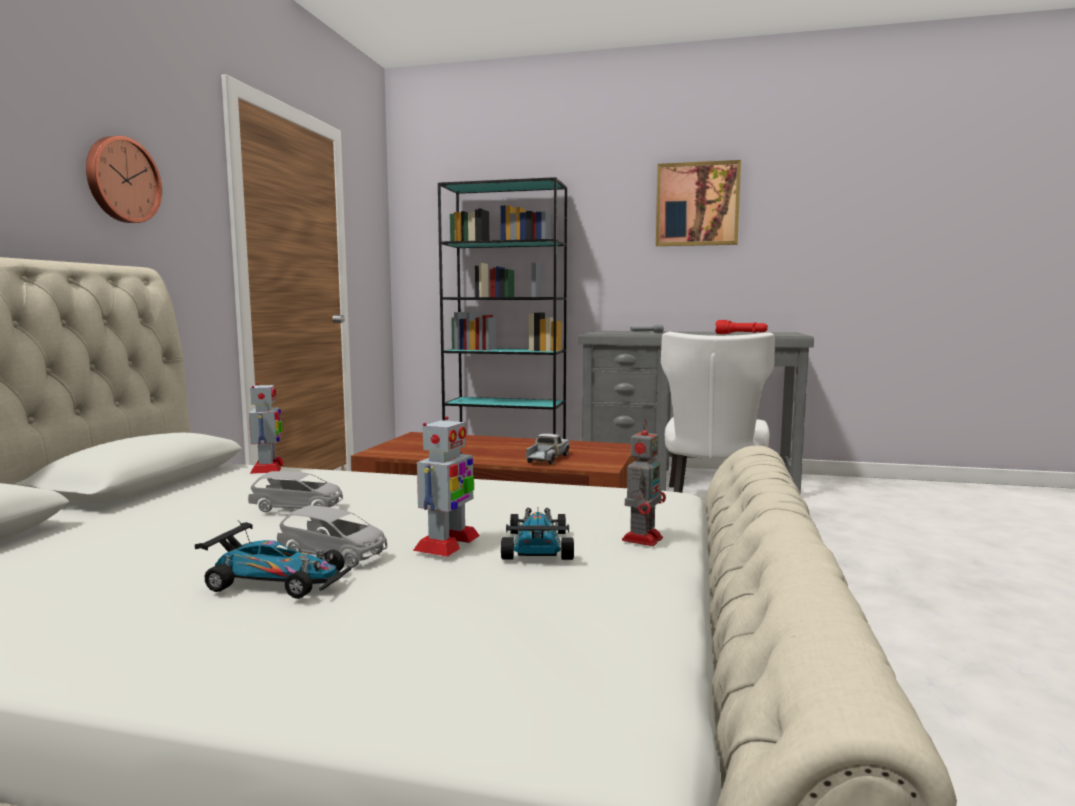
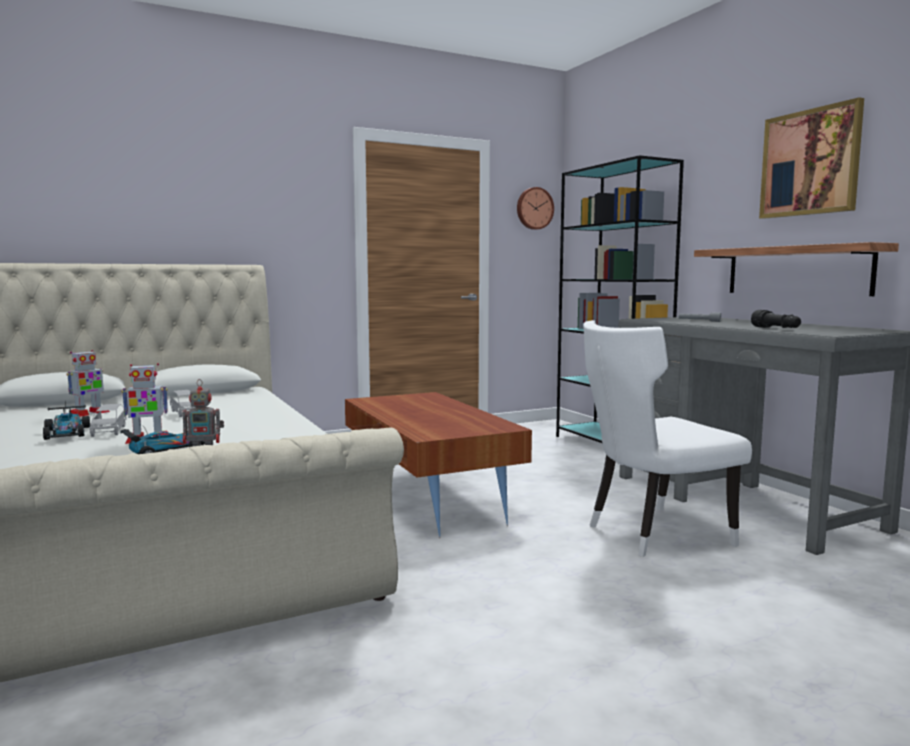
camera: 50 degrees right, 0 degrees up
(121, 180) = (259, 212): wall clock -> wall clock (534, 208)
(268, 468) = (257, 394): toy robot -> toy robot (88, 413)
(547, 459) = (421, 424): toy truck -> none
(689, 290) = (796, 270): none -> shelf
(741, 334) = (776, 329): red flashlight -> black flashlight

